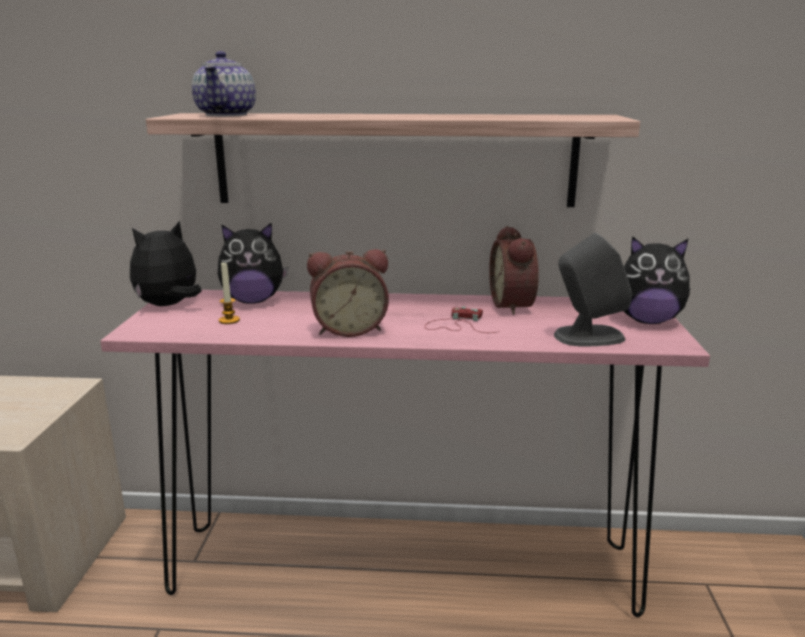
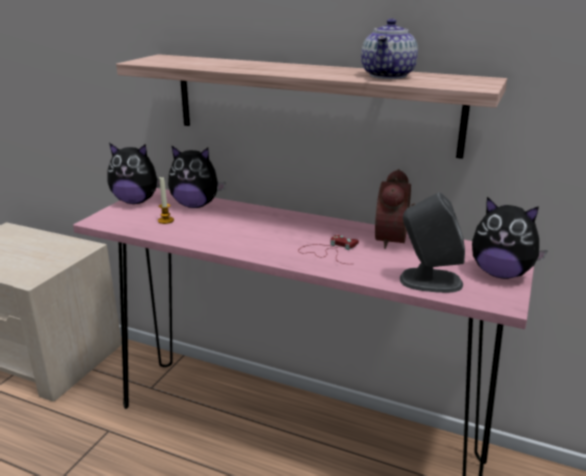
camera: 20 degrees right, 5 degrees up
(169, 305) = (136, 201): plush toy -> plush toy turned 150 degrees counterclockwise
(227, 115) = (179, 60): teapot -> teapot (388, 75)
(349, 329) = (243, 242): alarm clock -> none

